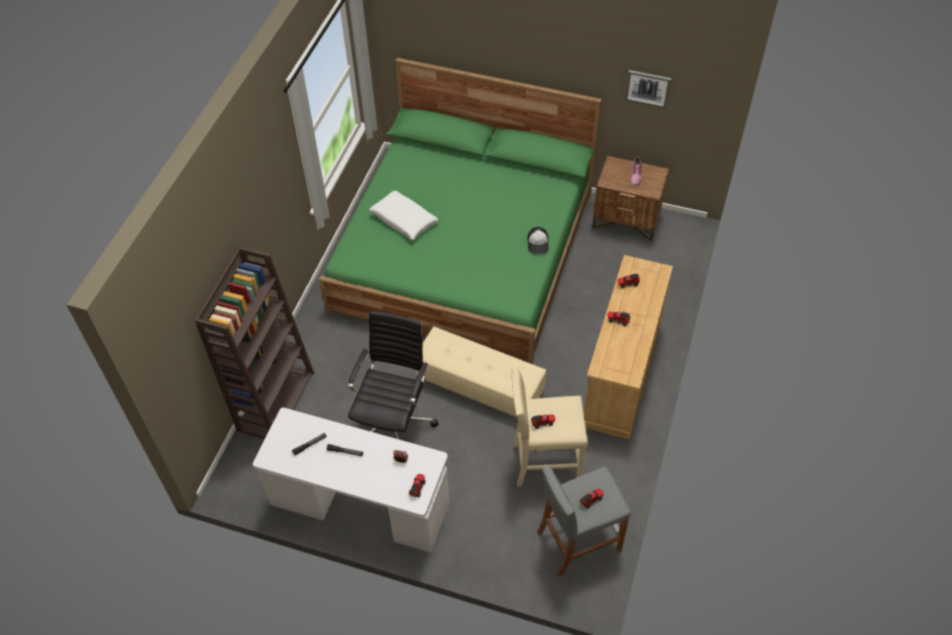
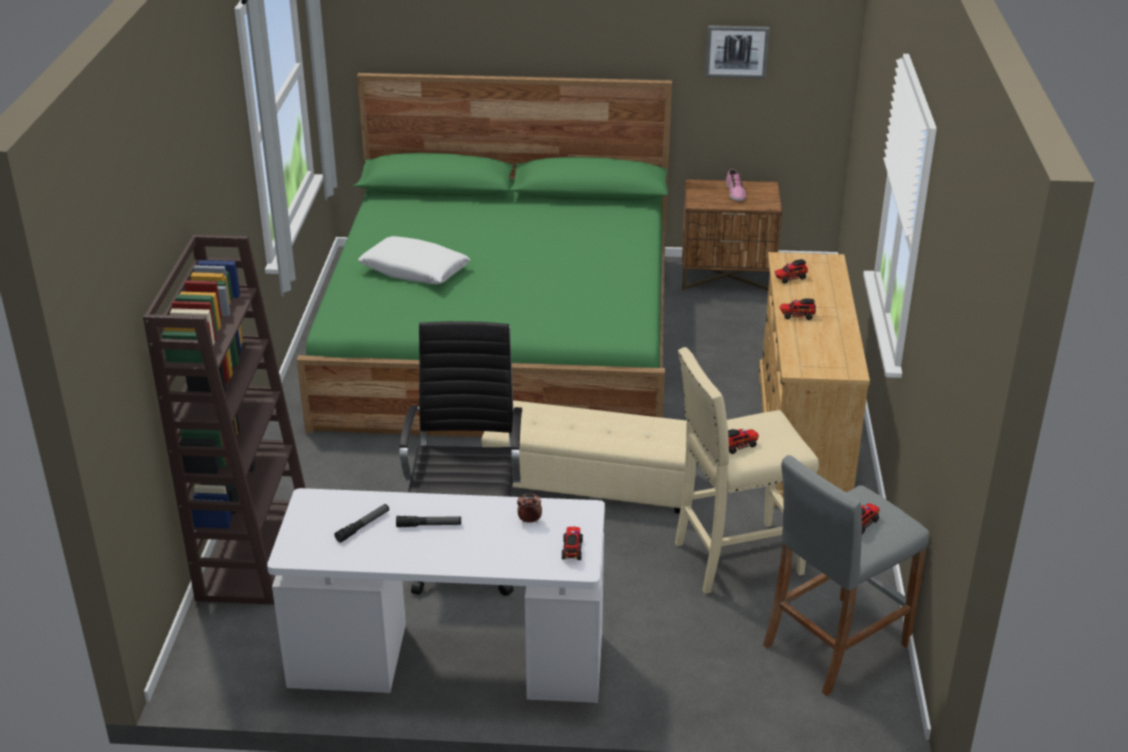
camera: 15 degrees left, 20 degrees down
(538, 243) = (630, 270): cap -> none

